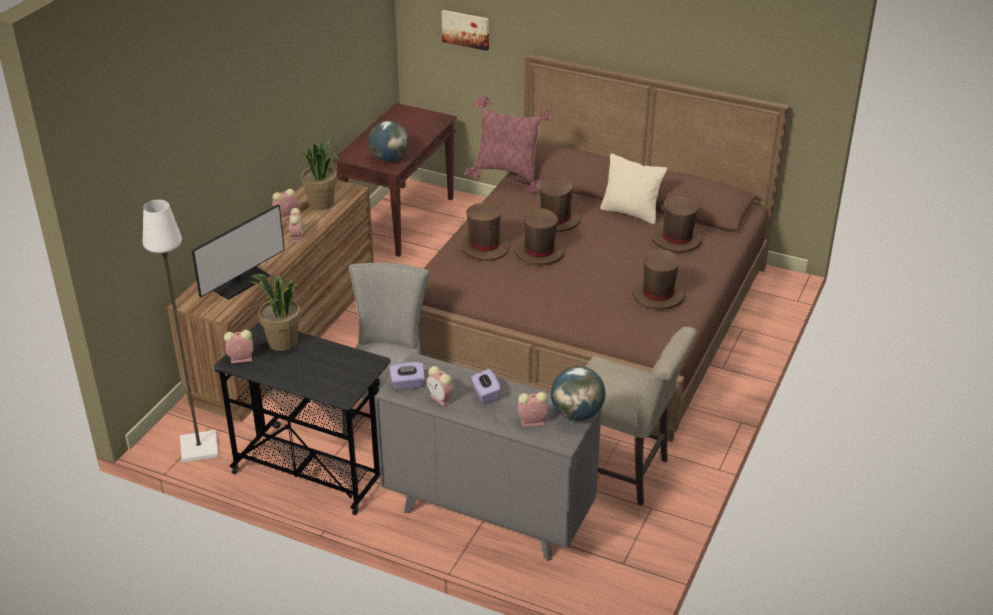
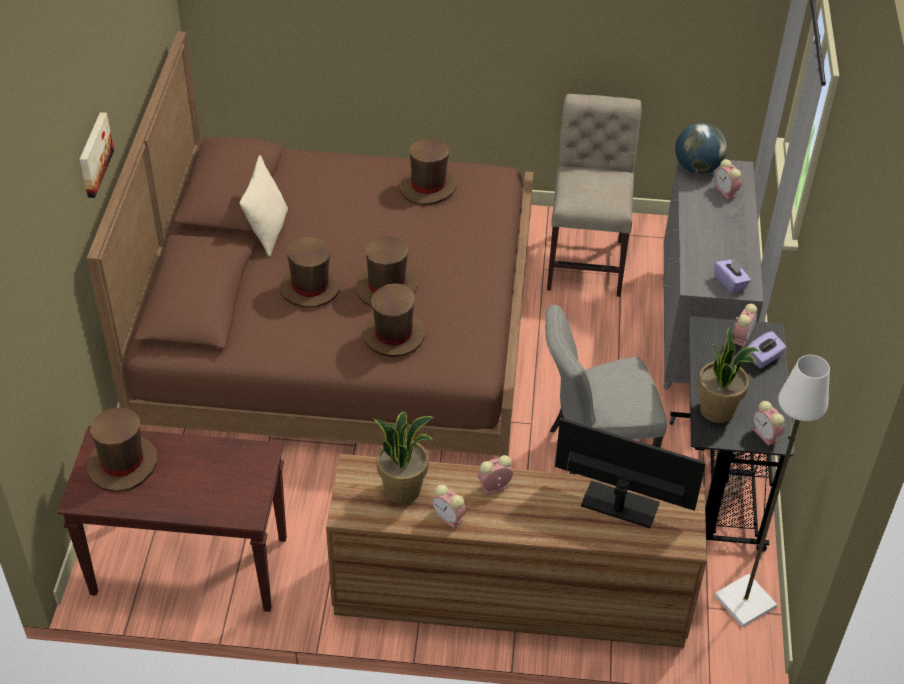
camera: 110 degrees left, 10 degrees up
(389, 159) = (242, 464): globe -> none
(441, 399) = (735, 254): alarm clock -> alarm clock (742, 336)
(466, 29) = (43, 321): picture -> picture (93, 154)
(485, 394) = (709, 228): purple tissue box -> purple tissue box (764, 358)
(508, 179) = (223, 353): red pillow -> none
(676, 240) = (314, 189): brown hat -> brown hat (123, 464)

